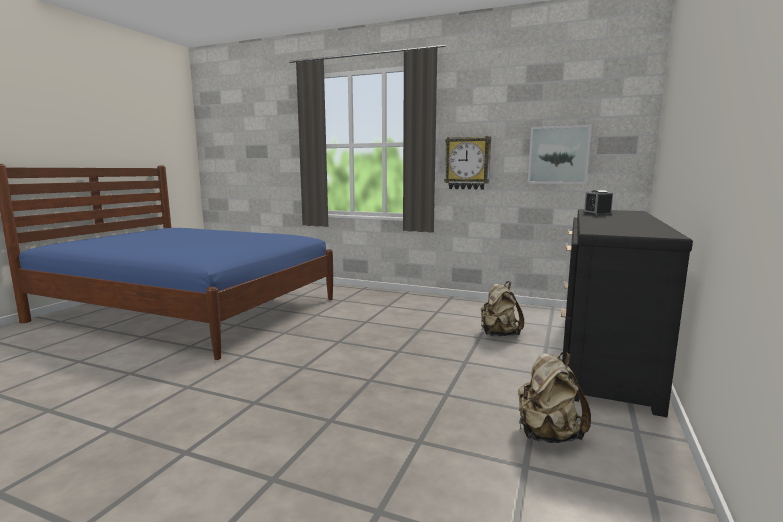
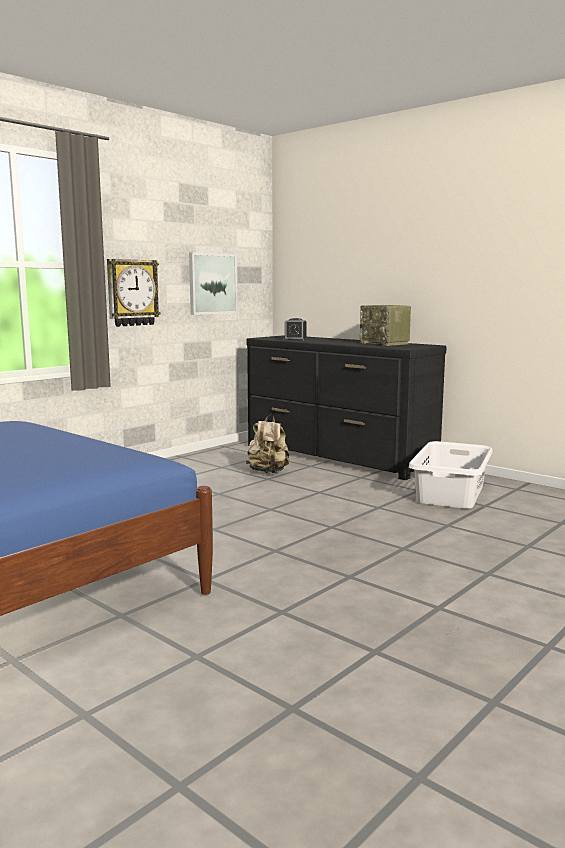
camera: 70 degrees left, 0 degrees up
(547, 435) = (451, 494): beige backpack -> white laundry basket
(636, 227) = (385, 343): none -> radio

